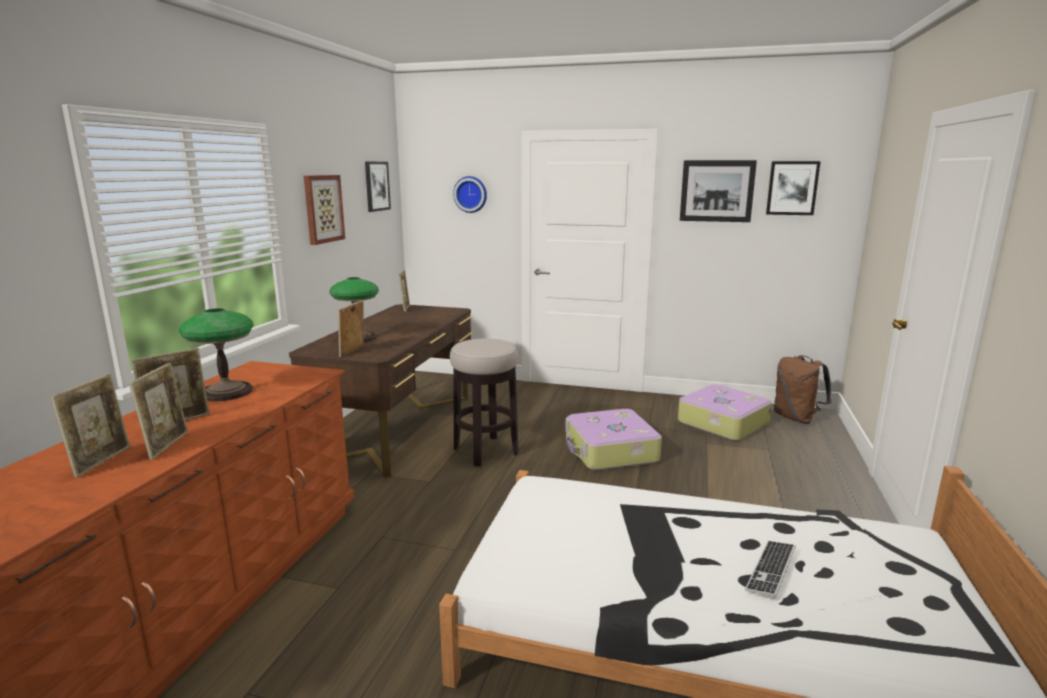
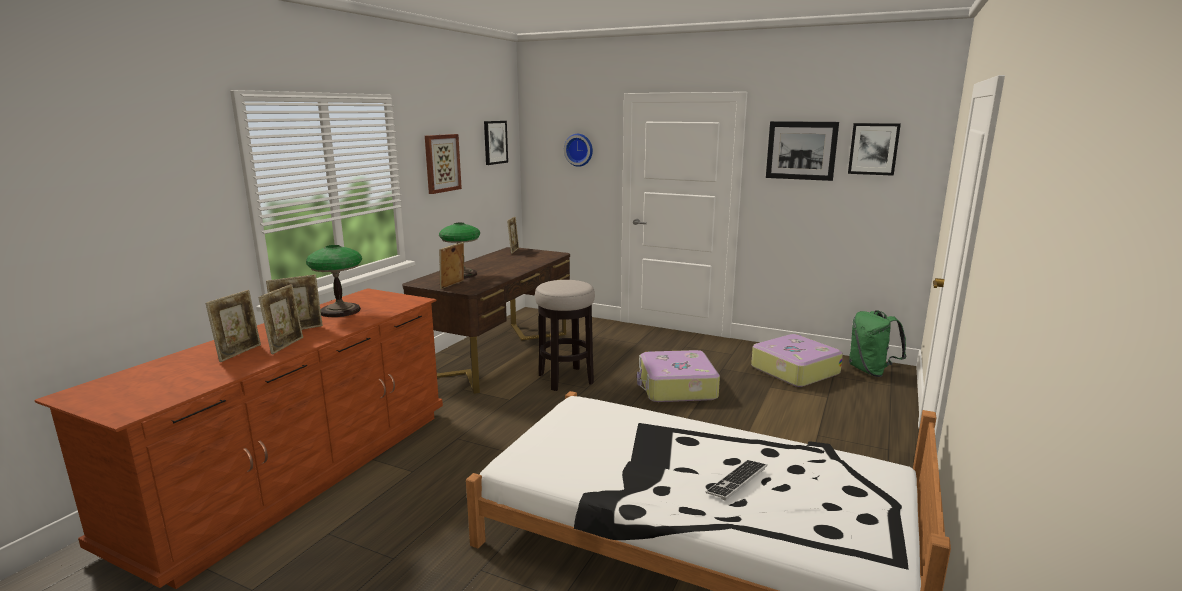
camera: 10 degrees right, 0 degrees up
(796, 418) = (871, 371): brown backpack -> green backpack

